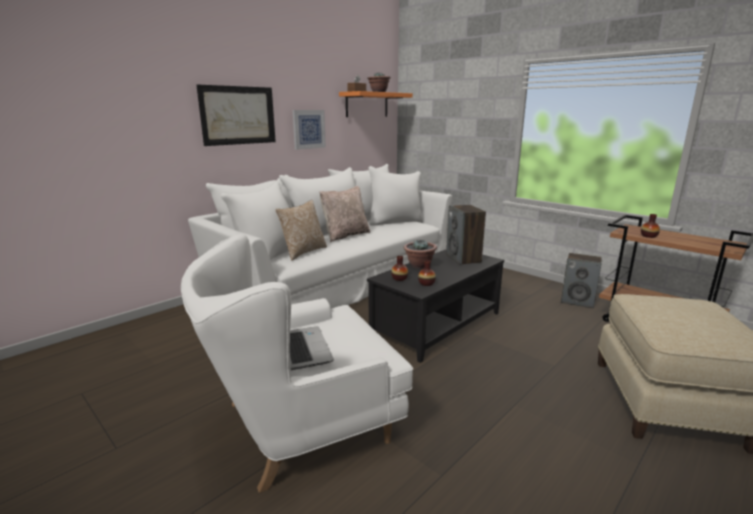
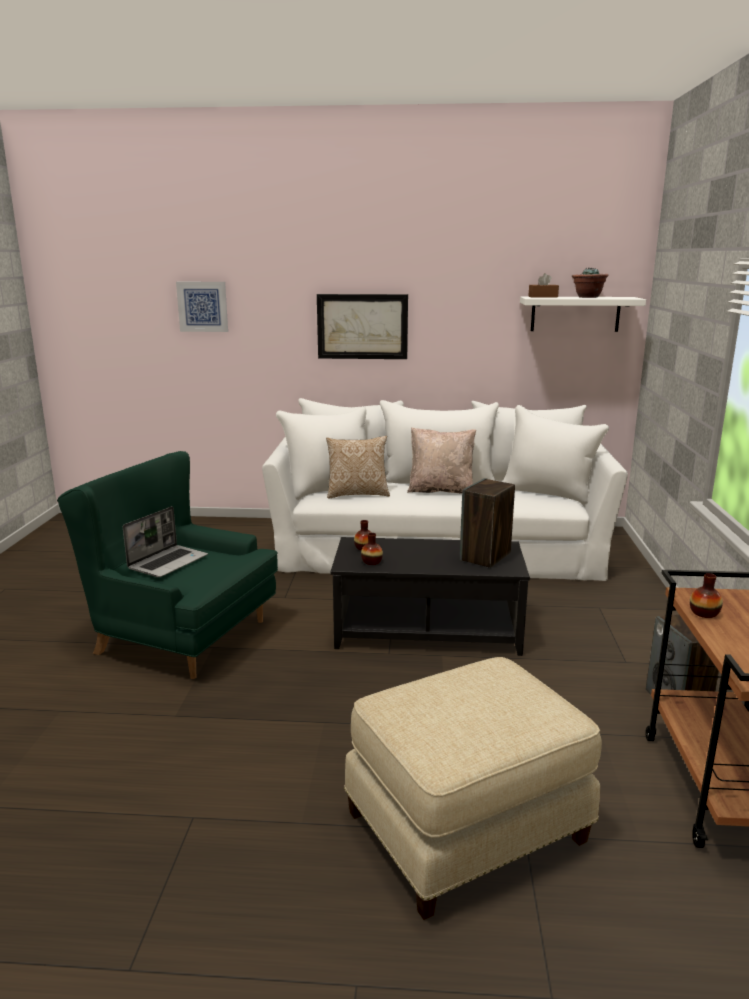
camera: 50 degrees right, 0 degrees up
(301, 423) = (178, 635): white armchair -> green armchair
(308, 129) = (462, 345): picture -> picture (202, 306)
(367, 105) = (575, 314): orange shelf -> white shelf
(419, 265) = (418, 545): potted plant -> none

